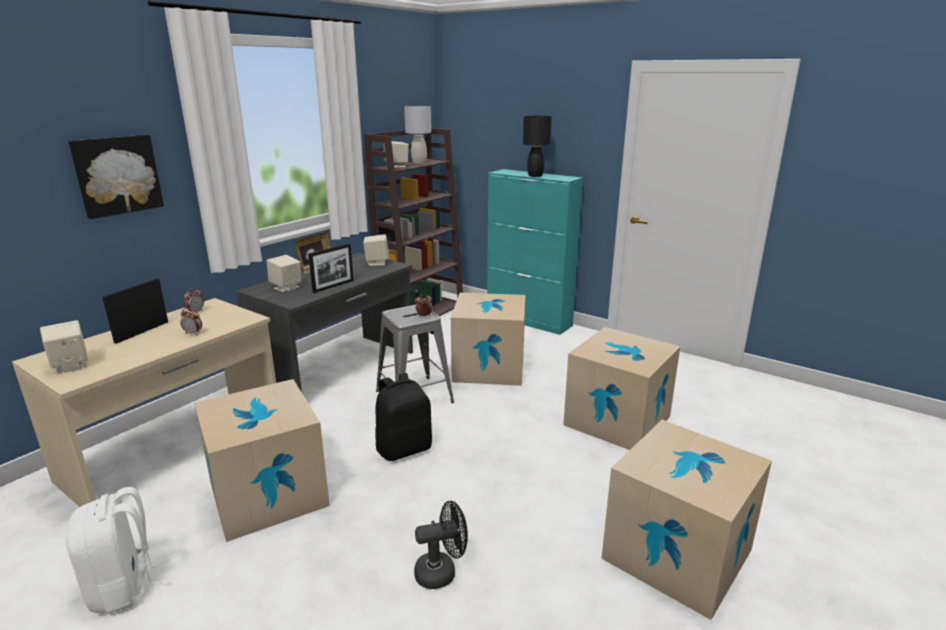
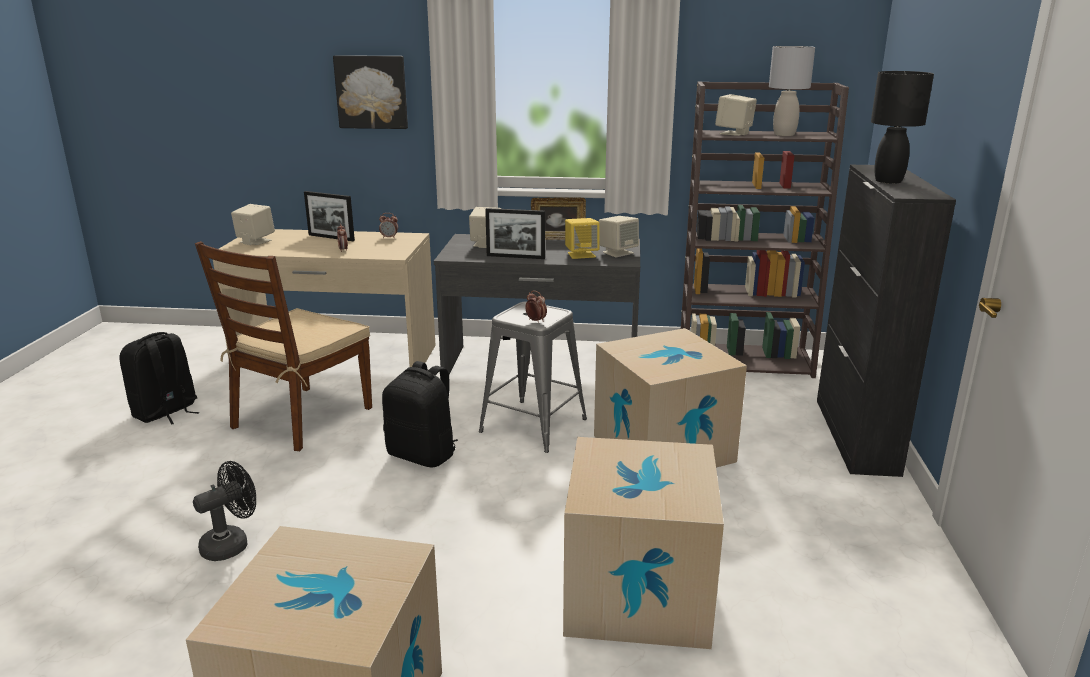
camera: 60 degrees right, 0 degrees up
(124, 587) = (165, 412): white backpack -> black backpack
(142, 332) = (331, 237): picture frame -> picture frame turned 150 degrees counterclockwise
(268, 494) = (301, 418): cardboard box -> brown chair
(363, 271) = (581, 255): none -> yellow speaker
(442, 572) = (231, 544): black fan -> black fan turned 90 degrees counterclockwise
(529, 320) = (855, 436): turquoise cabinet -> black cabinet

